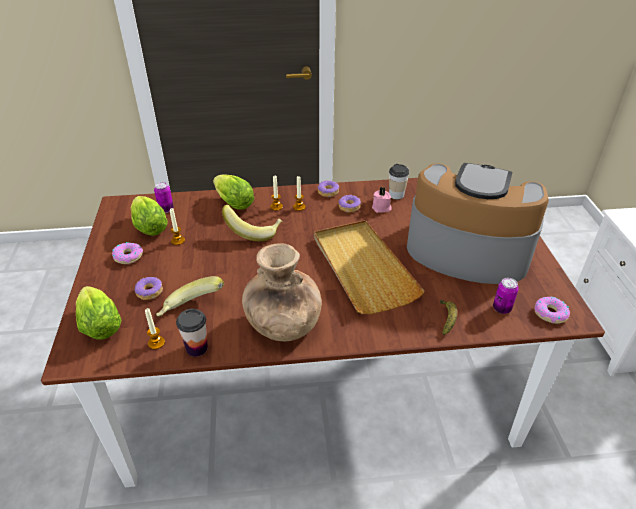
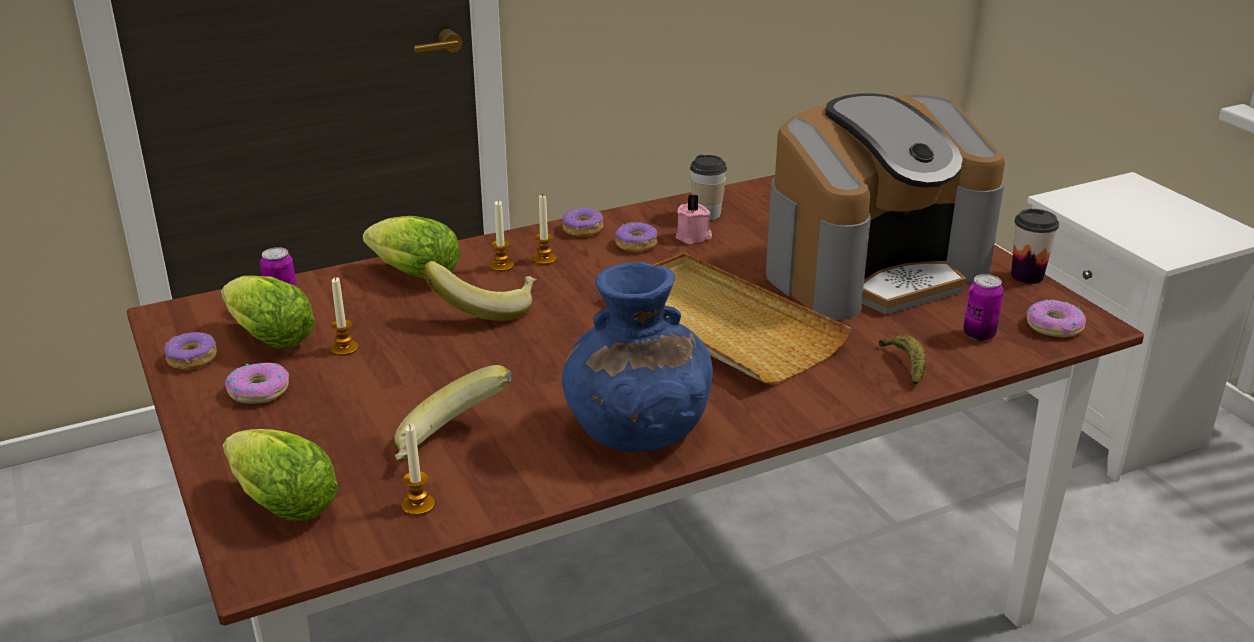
camera: 20 degrees left, 10 degrees down
(149, 292) = (346, 435): donut -> donut (192, 359)
(197, 348) = (502, 496): cup -> cup (1027, 276)
(282, 325) = (637, 430): brown vase -> blue vase
(466, 249) = (873, 269): coffee machine -> coffee machine turned 150 degrees clockwise

